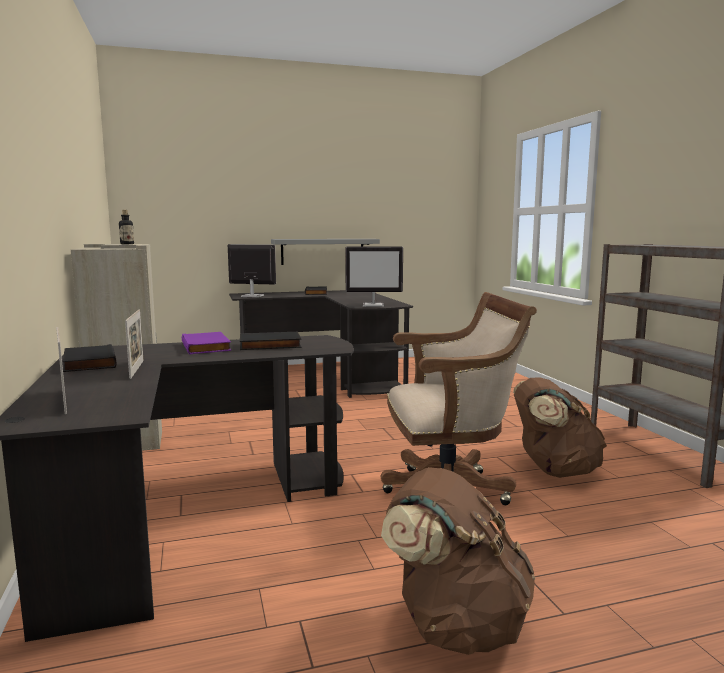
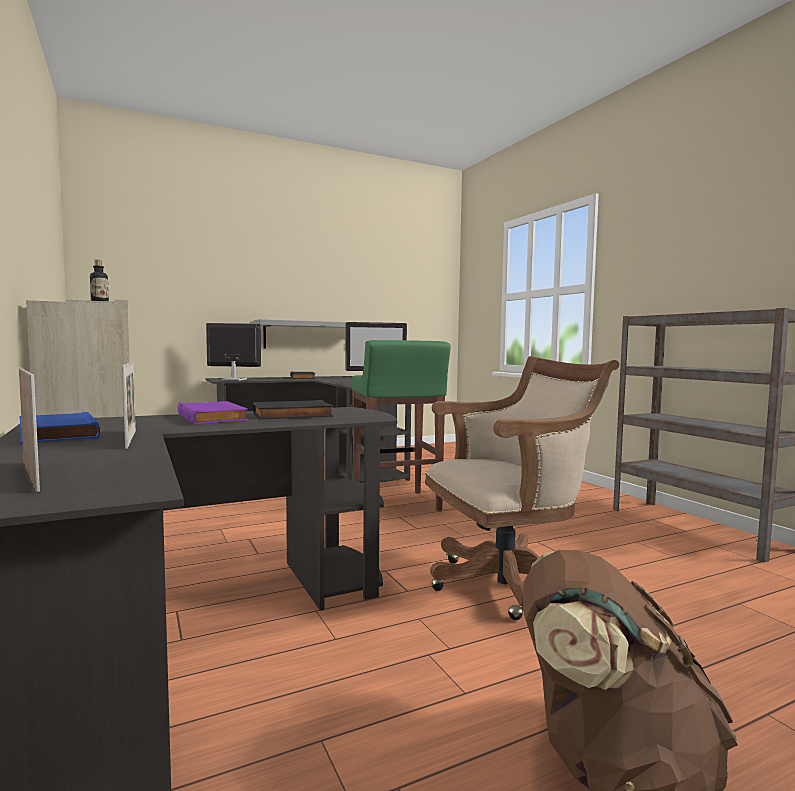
camera: 10 degrees left, 5 degrees down
(88, 363) = (55, 434): black book -> blue book
(385, 416) = (396, 504): none -> green stool
(554, 470) = (604, 553): brown backpack -> none

